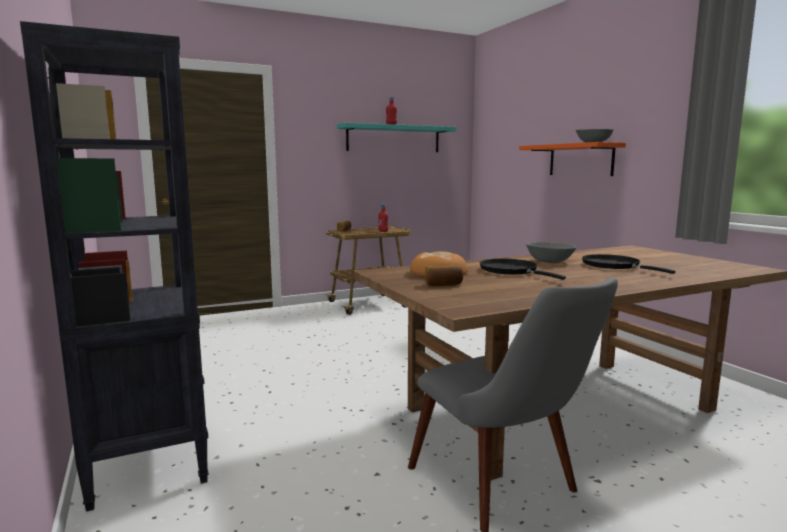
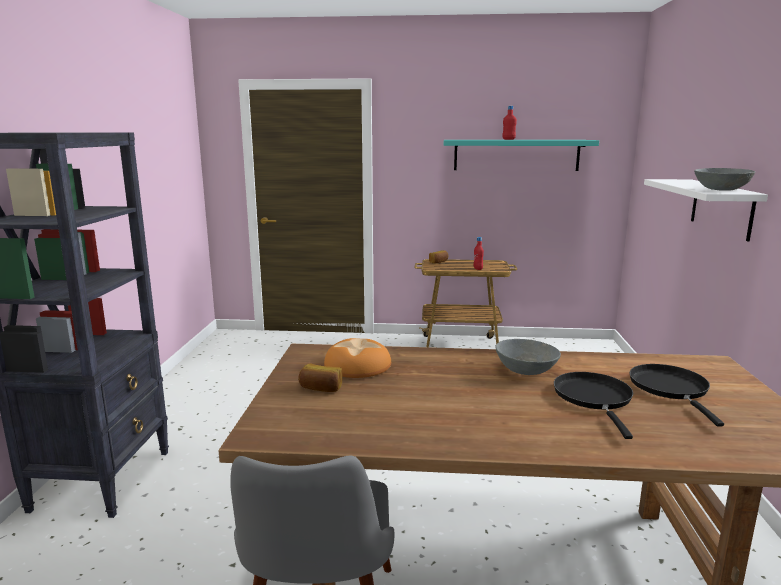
camera: 30 degrees right, 5 degrees up
(511, 271) = (441, 379): black frying pan -> black frying pan (671, 389)
(580, 160) = (721, 208): orange shelf -> white shelf

